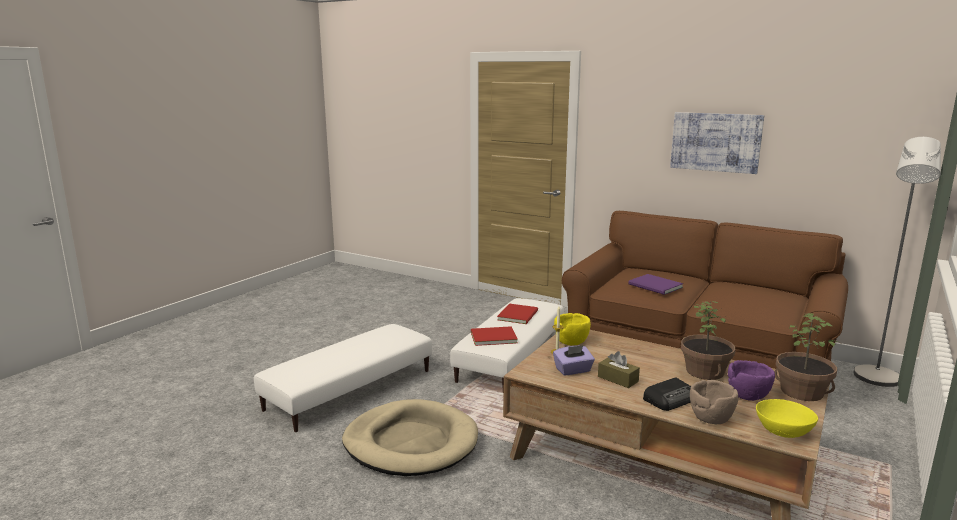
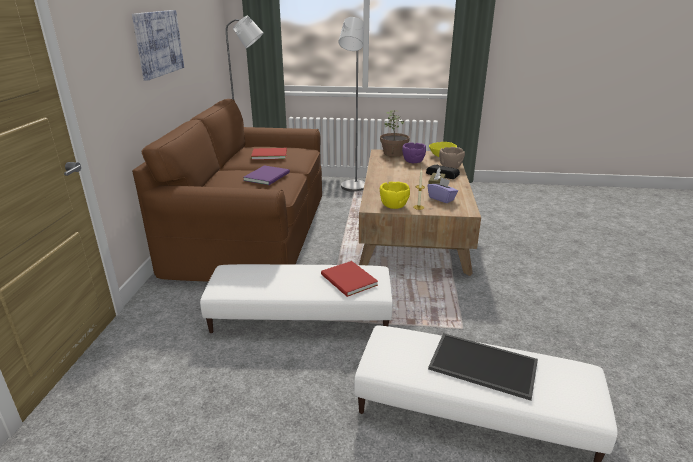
camera: 115 degrees left, 10 degrees up
(348, 352) = (481, 366): none -> tray
(411, 443) = (508, 323): beige dog bed -> none
(519, 315) = (272, 279): red book -> red book (268, 155)
(705, 371) = (395, 169): potted plant -> none
(855, 454) = (353, 188): none -> grey floor lamp

